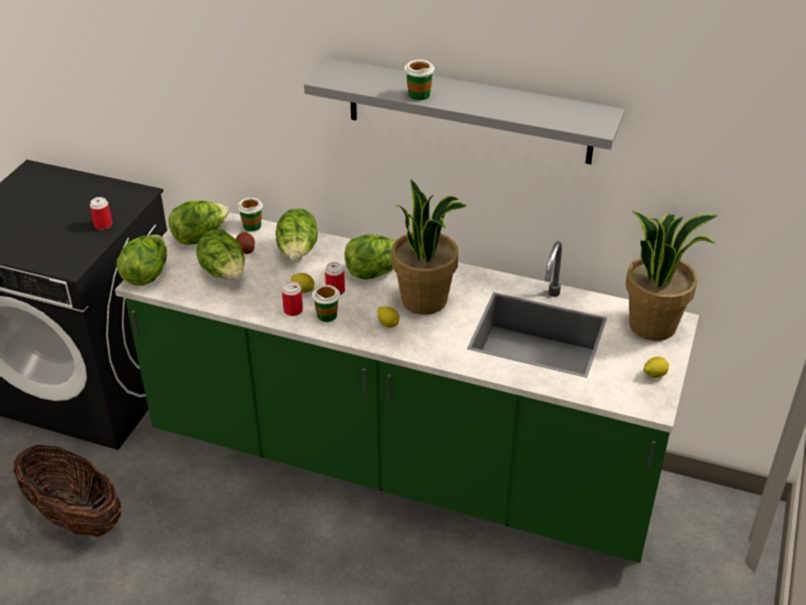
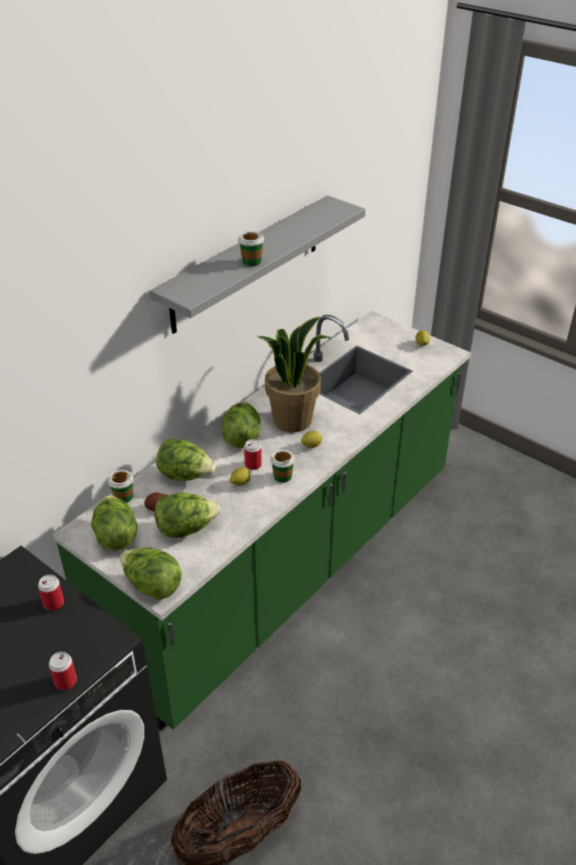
camera: 70 degrees left, 0 degrees up
(293, 310) = (265, 495): can -> can (65, 681)
(653, 325) = (373, 330): potted plant -> none

